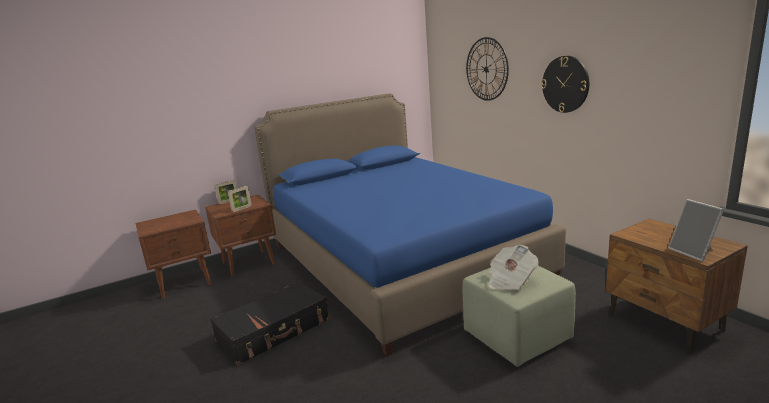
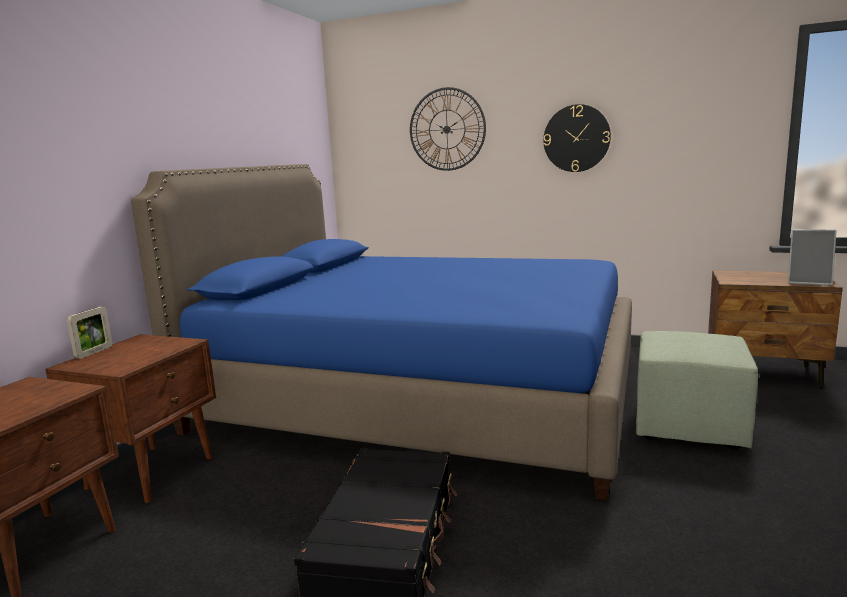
camera: 40 degrees left, 5 degrees down
(241, 209) = (156, 354): picture frame -> none
(510, 280) = (697, 346): newspaper -> none

